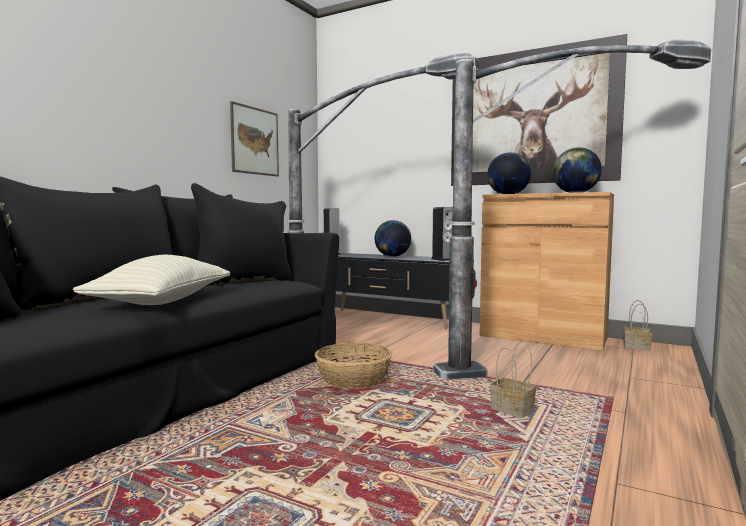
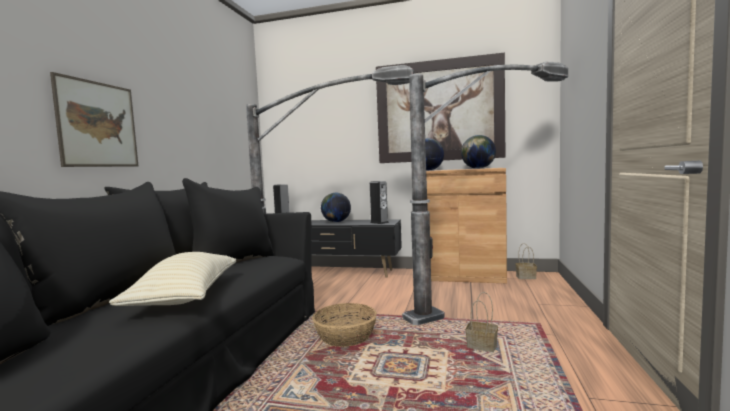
camera: 15 degrees left, 0 degrees up
(255, 141) = (214, 131): picture -> picture (98, 124)

